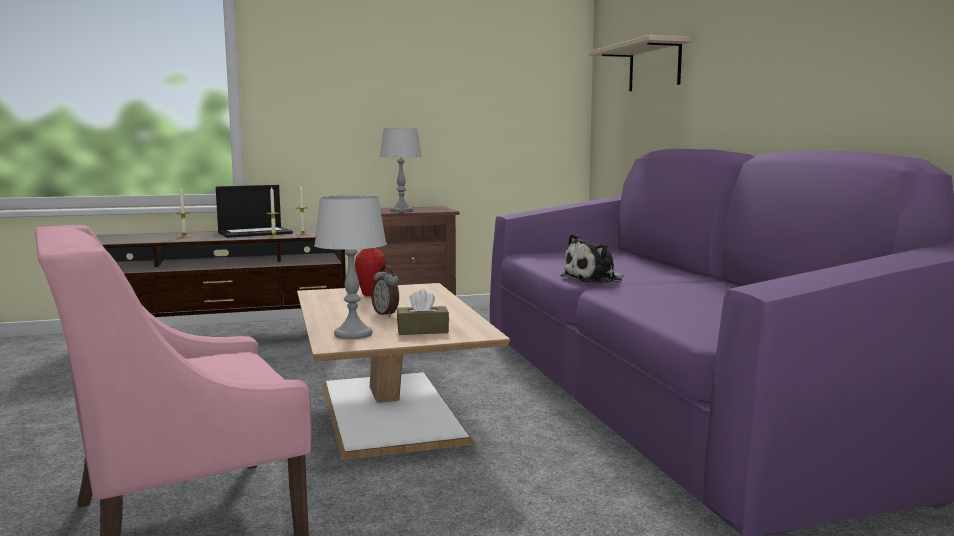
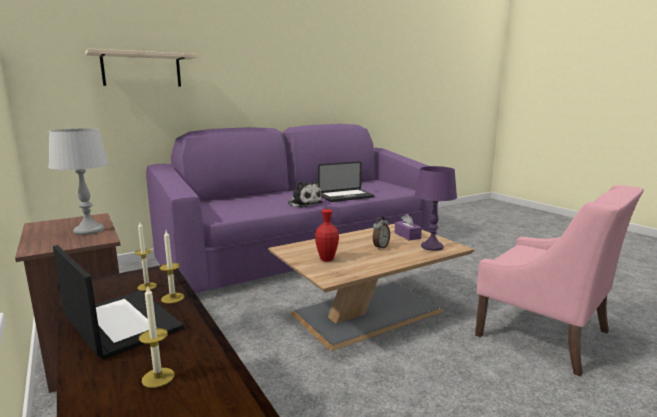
camera: 105 degrees left, 5 degrees up
(353, 334) = (432, 247): grey table lamp -> purple table lamp
(422, 330) = (407, 235): brown tissue box -> purple tissue box
(643, 297) = (346, 196): none -> laptop

